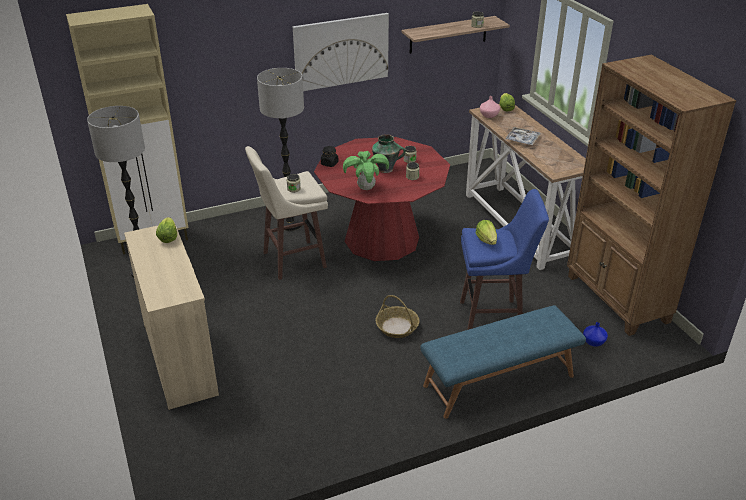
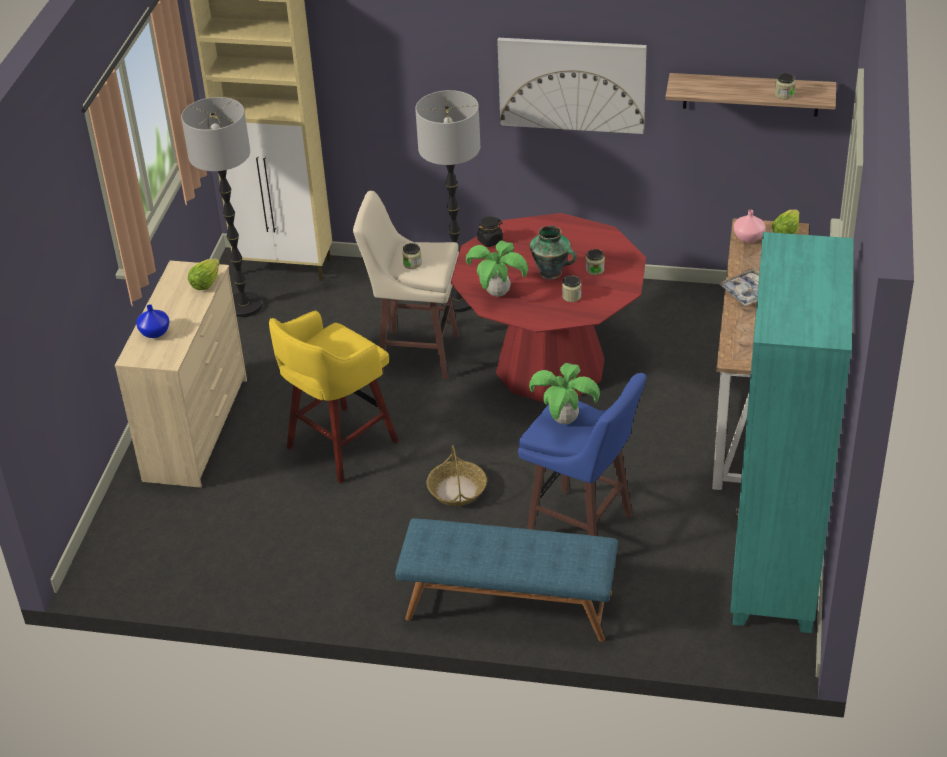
camera: 35 degrees right, 5 degrees up
(294, 331) = (339, 446): none -> yellow stool
(486, 240) = (564, 419): lettuce -> potted plant
(594, 342) = (677, 612): blue vase -> blue vase (155, 333)
(617, 299) = (773, 572): brown bookcase -> turquoise bookcase

